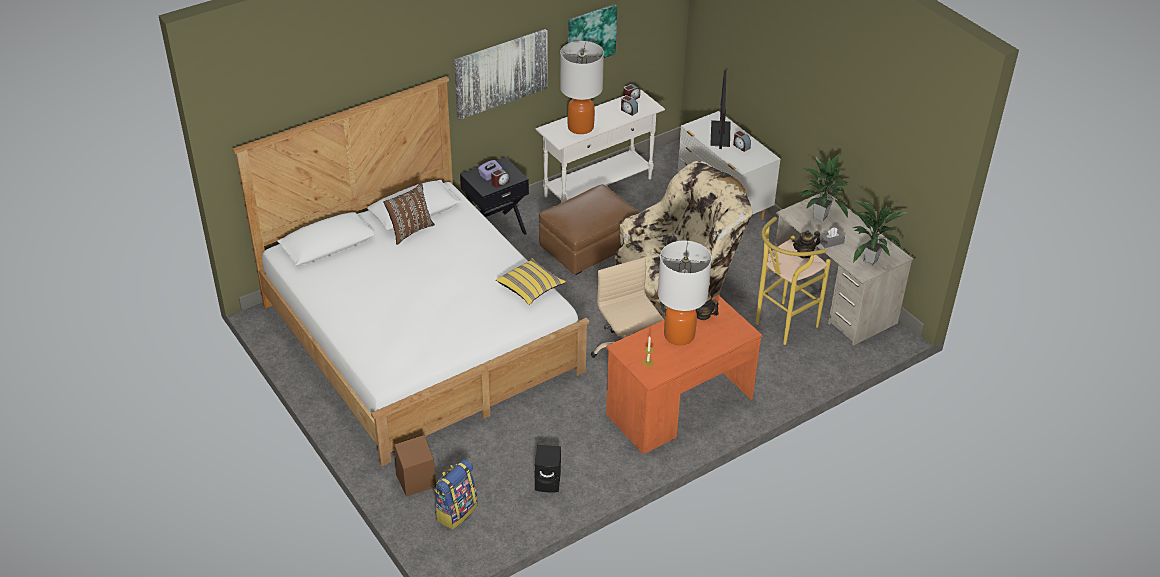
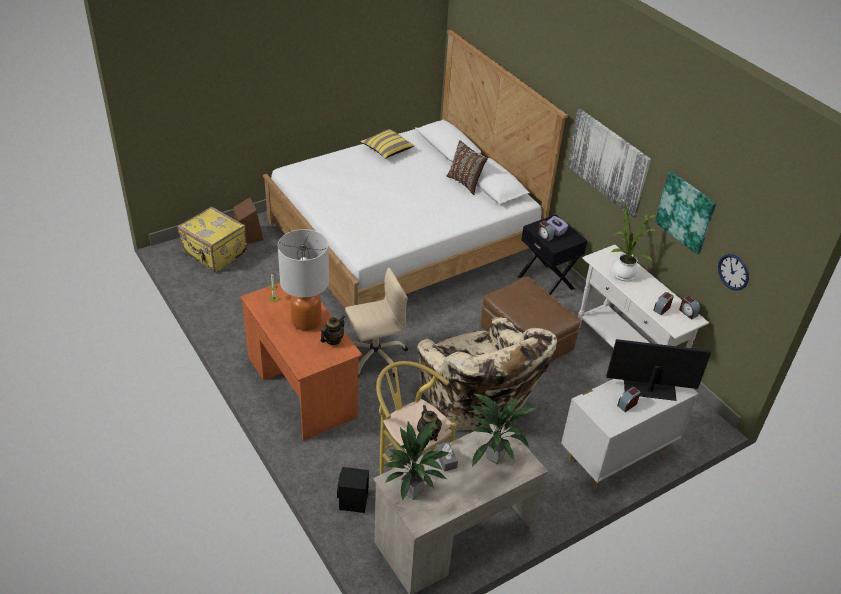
camera: 90 degrees right, 0 degrees up
(456, 511) = (214, 254): backpack -> yellow suitcase
(530, 289) = (386, 242): yellow pillow -> yellow pillow (387, 150)
(549, 482) = (231, 301): black speaker -> black speaker (353, 502)
(580, 127) = (622, 273): table lamp -> potted plant
(644, 36) = (733, 272): none -> wall clock

